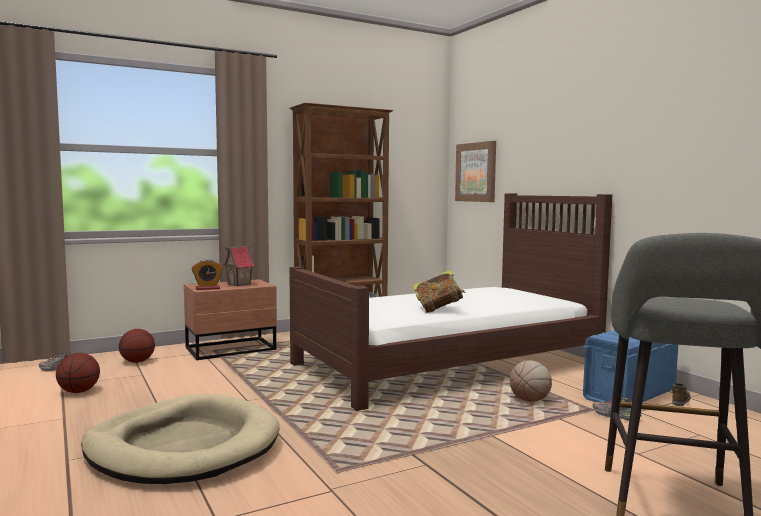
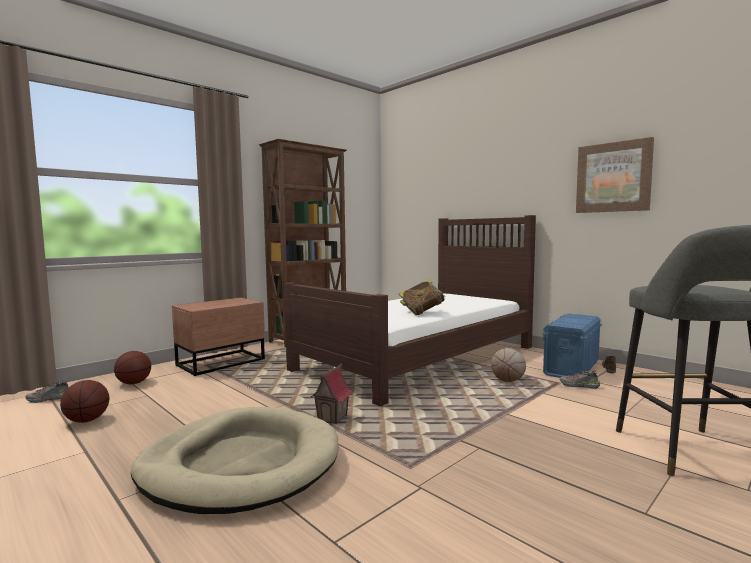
camera: 15 degrees left, 0 degrees up
(207, 288) = (201, 307): alarm clock -> none
(239, 284) = (227, 302): toy house -> toy house (333, 419)
(476, 172) = (408, 203): picture -> picture (613, 177)

